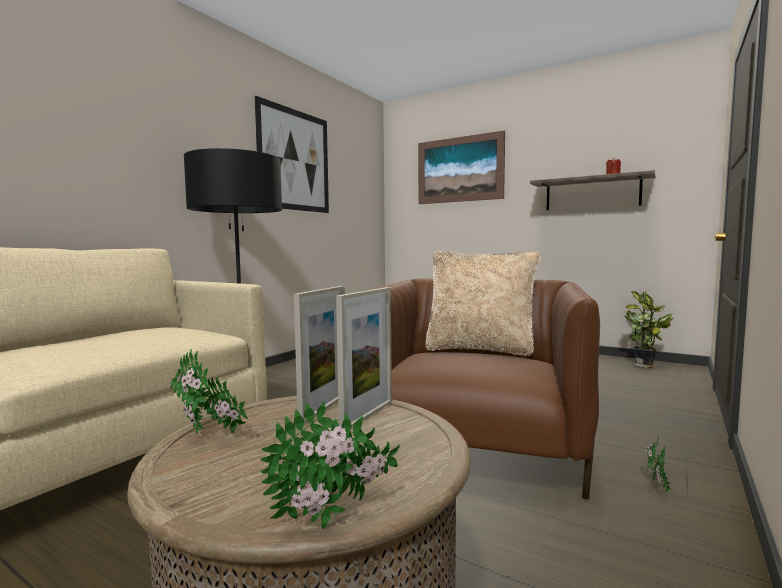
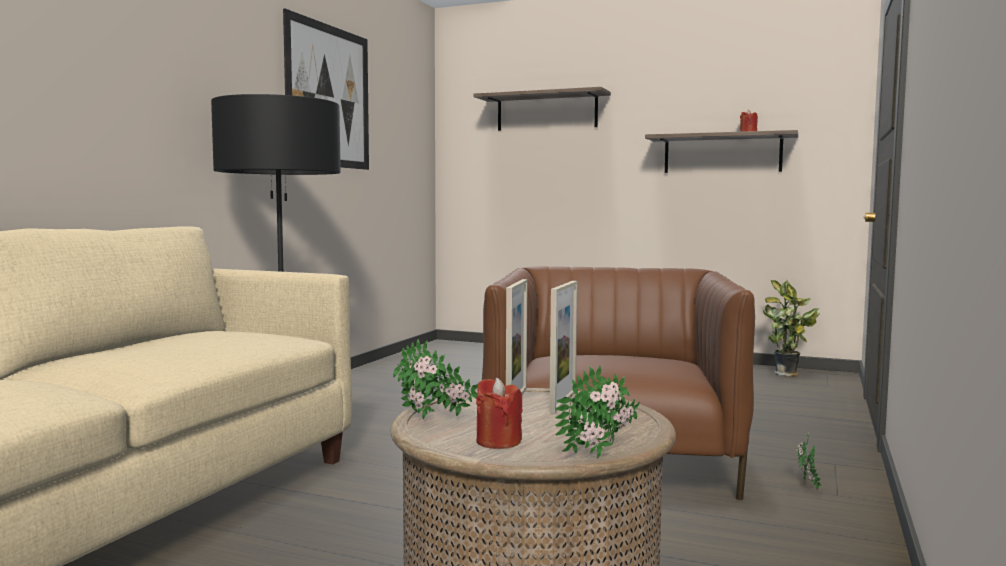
camera: 10 degrees left, 0 degrees up
(236, 480) = (498, 442): none -> red candle
(459, 169) = (546, 112): picture -> shelf
(480, 351) = (615, 353): beige pillow -> none

